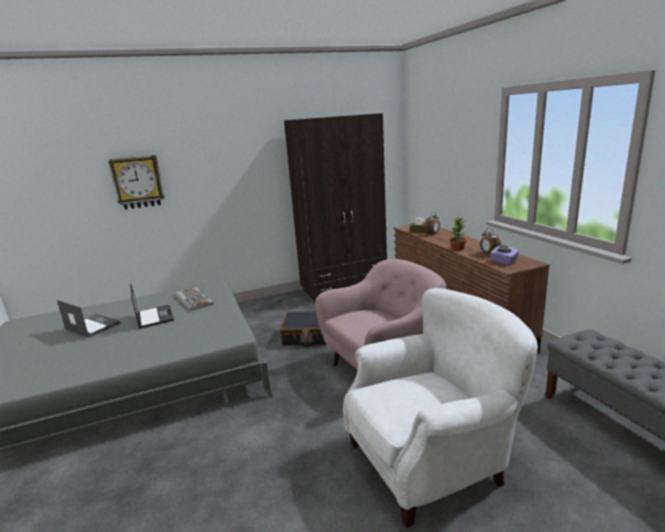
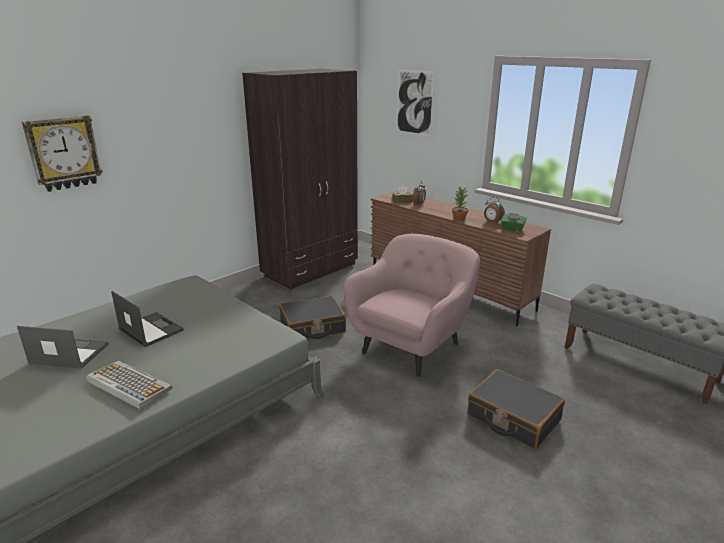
camera: 25 degrees left, 5 degrees up
(193, 299) = (180, 302): keyboard -> keyboard (128, 384)
(431, 458) = (513, 418): white armchair -> black suitcase
(441, 140) = (414, 102): none -> picture
(503, 262) = (512, 229): purple tissue box -> green tissue box

